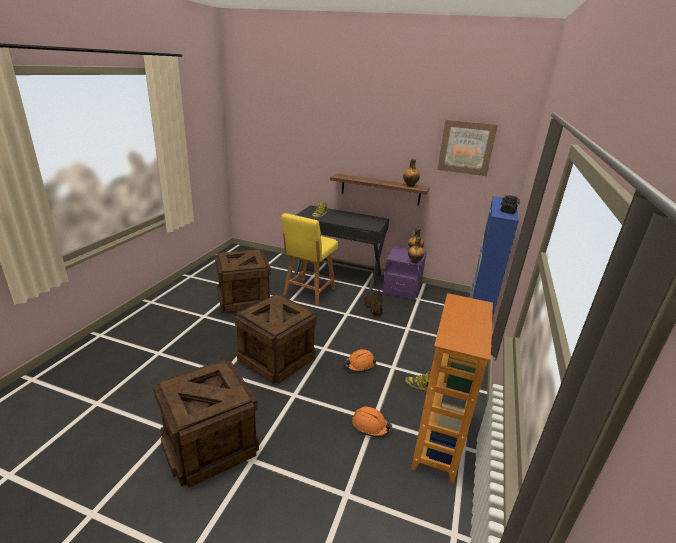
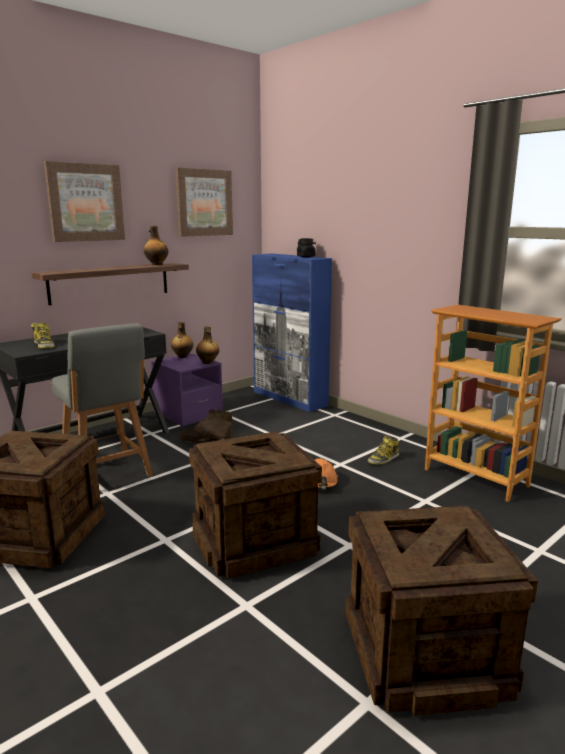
camera: 60 degrees left, 10 degrees down
(308, 292) = (107, 473): yellow chair -> grey chair
(370, 426) = (435, 506): orange hard hat -> none
(374, 137) = (85, 202): none -> picture

